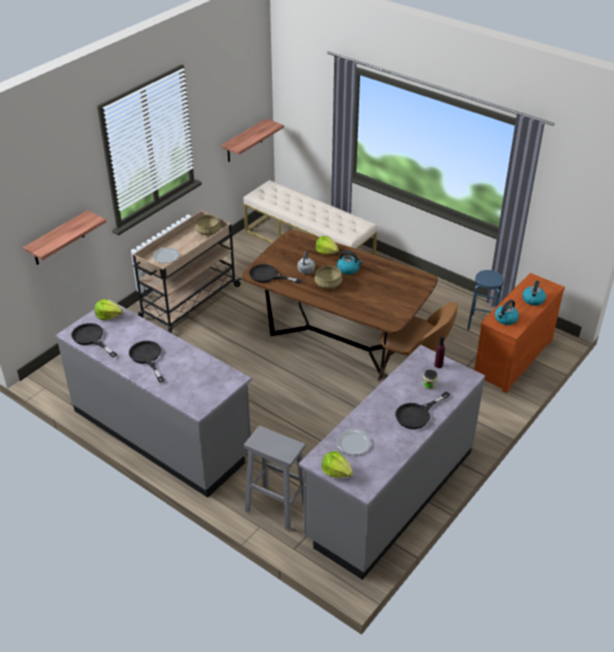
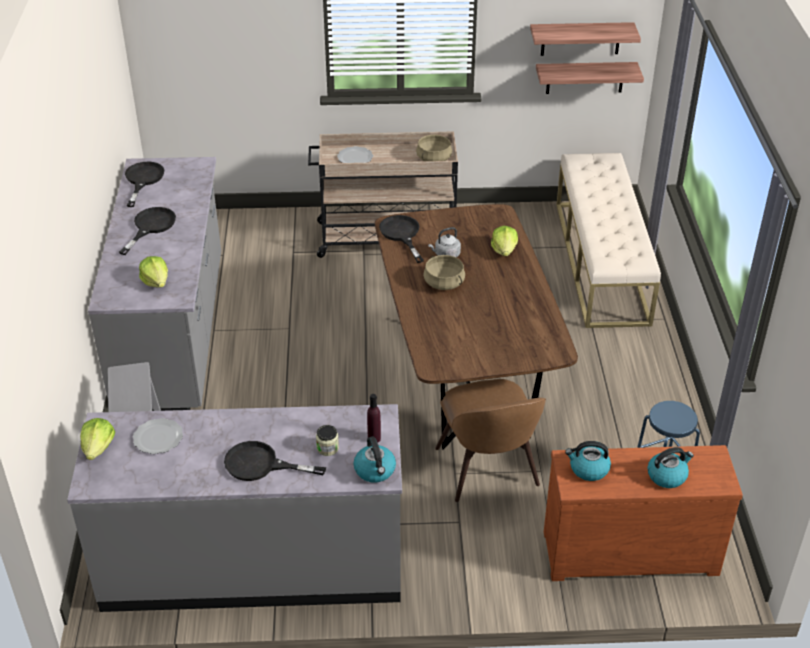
camera: 50 degrees right, 0 degrees up
(58, 239) = (230, 68): shelf -> shelf (580, 38)
(108, 315) = (189, 170): lettuce -> lettuce (156, 281)
(348, 269) = (493, 283): kettle -> kettle (375, 471)

